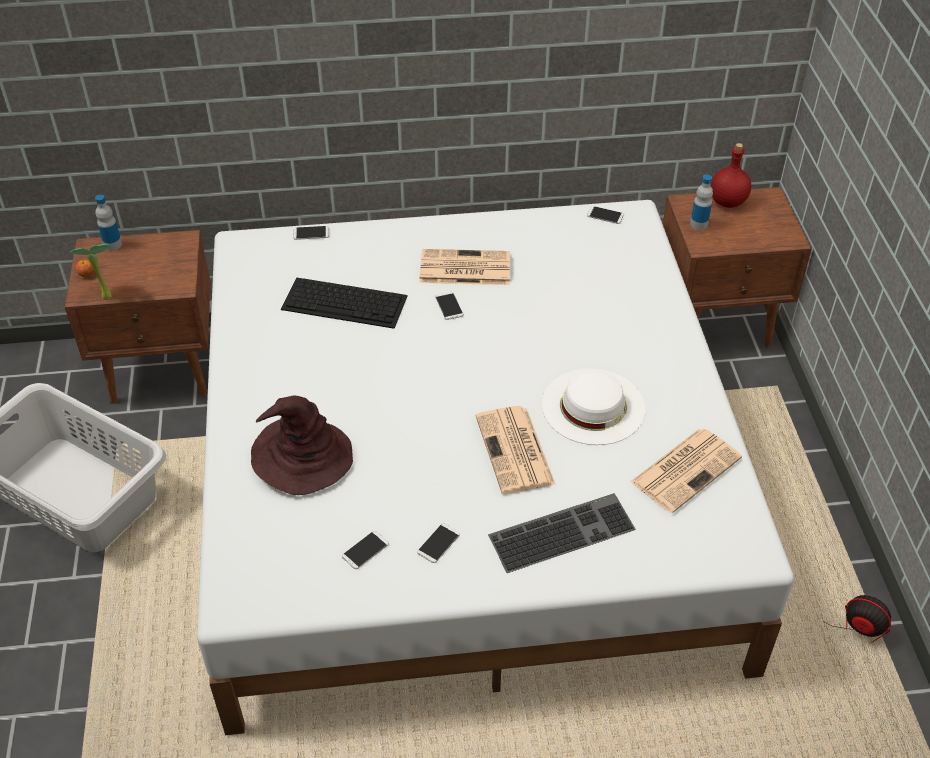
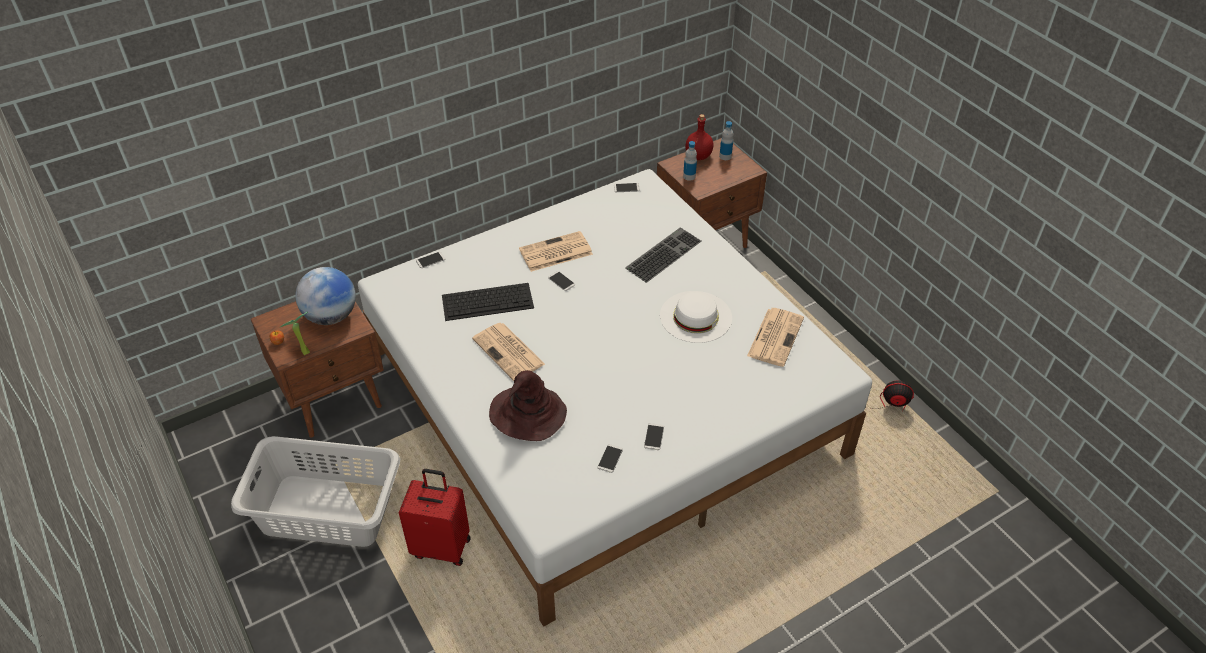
camera: 25 degrees left, 0 degrees up
(112, 244) = (283, 314): bottle -> bottle (725, 156)
(160, 263) = (331, 316): none -> globe
(171, 586) = (442, 546): none -> red suitcase
(515, 451) = (665, 362): newspaper -> newspaper (509, 352)
(562, 530) = (724, 400): keyboard -> keyboard (663, 253)

